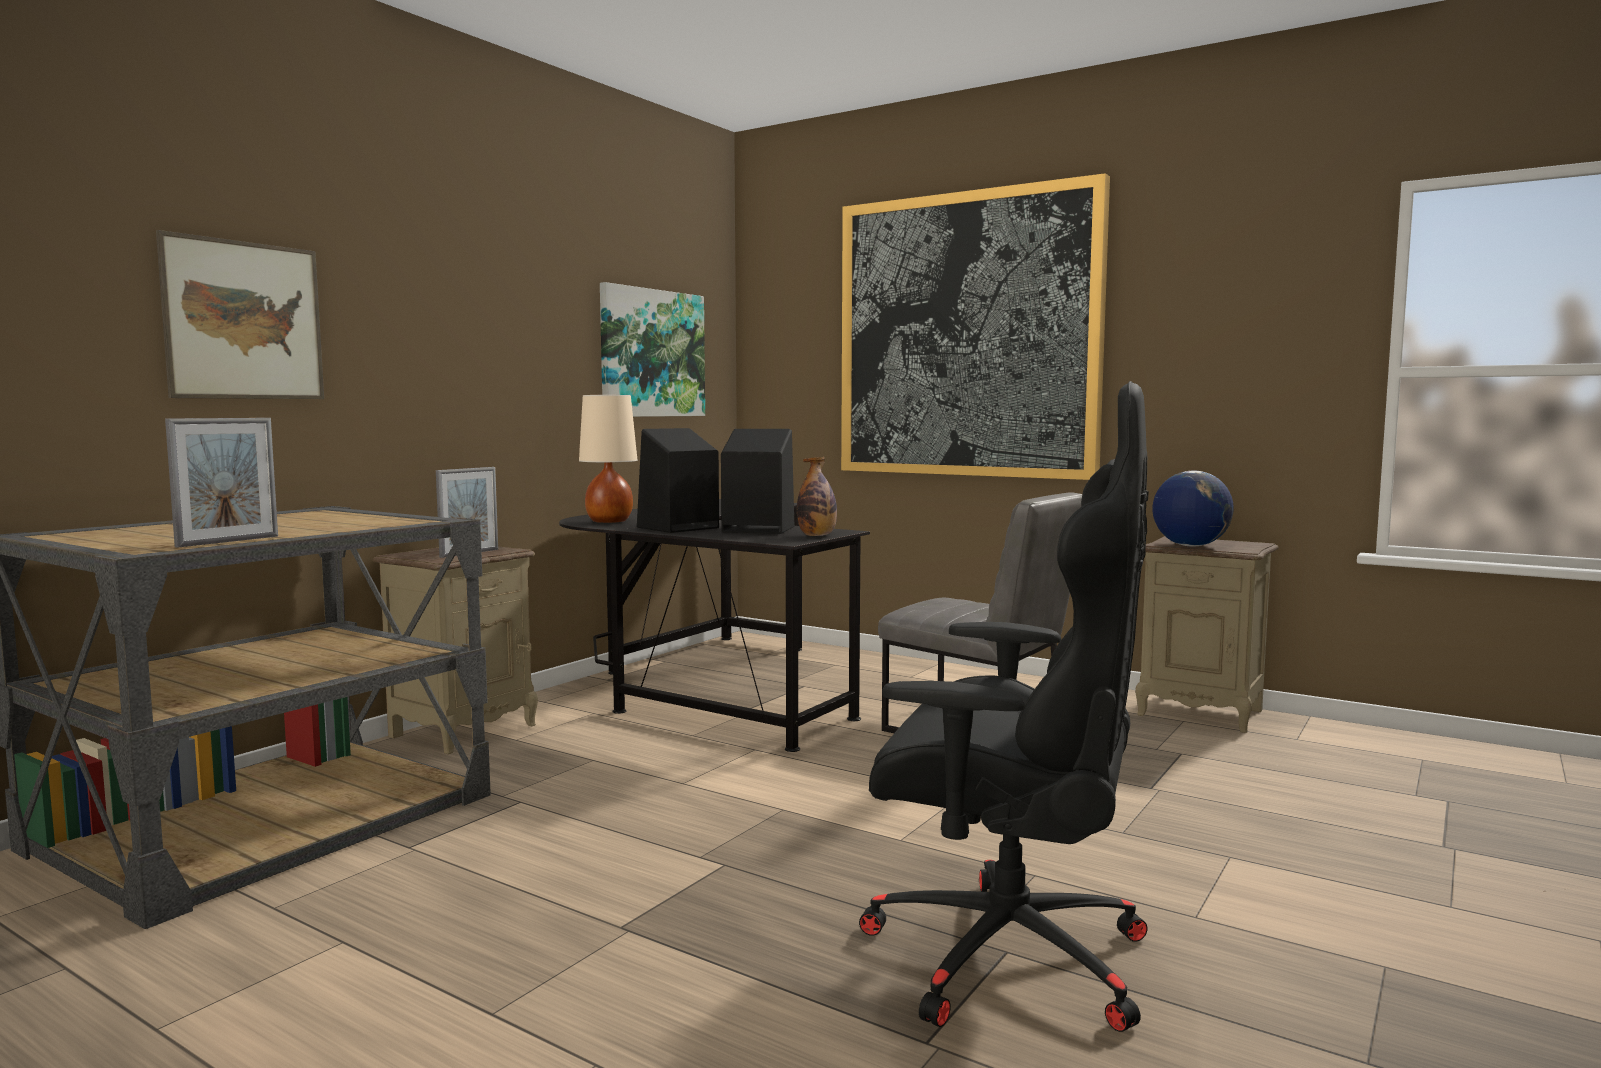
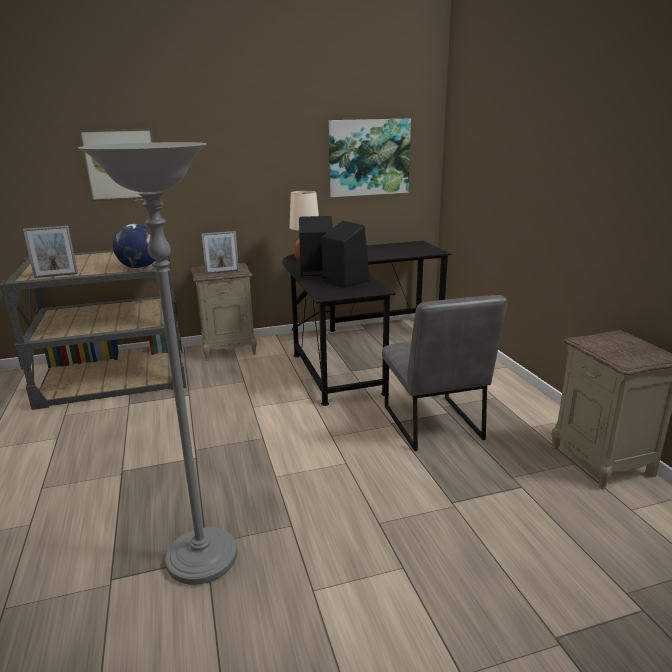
camera: 40 degrees right, 15 degrees up
(817, 536) = (354, 293): bottle -> none
(967, 336) = (538, 155): picture -> none
(1004, 956) = (202, 559): black office chair -> grey floor lamp
(1190, 546) = (599, 347): globe -> globe (140, 267)

